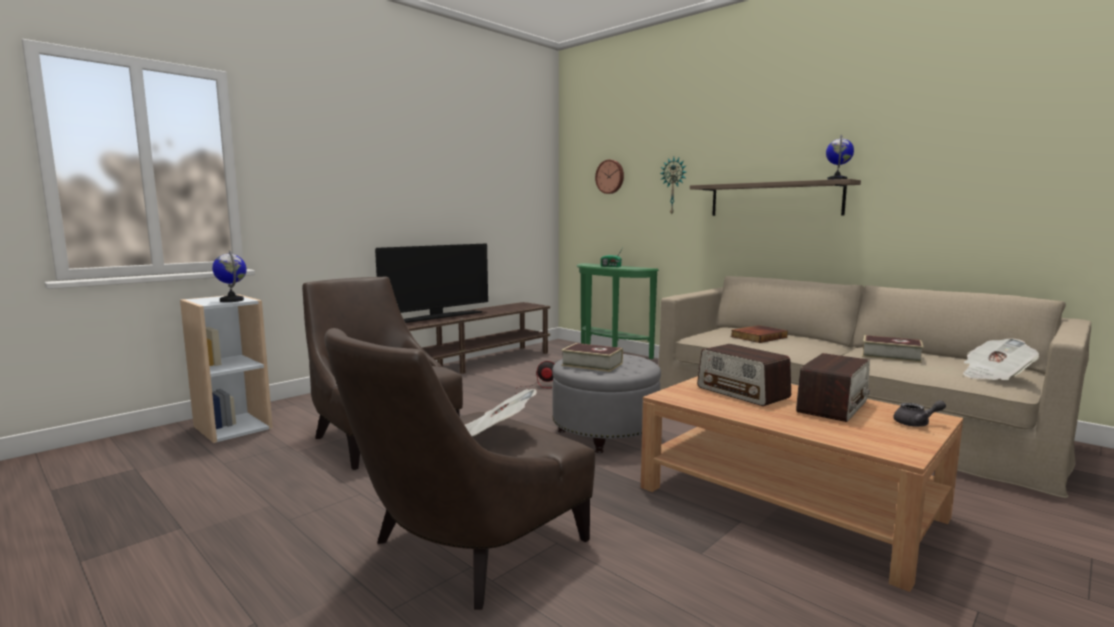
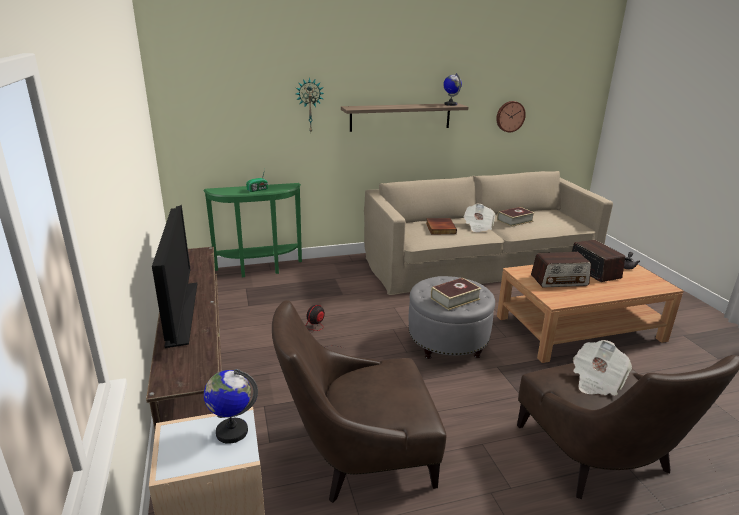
camera: 60 degrees left, 15 degrees up
(610, 176) = (230, 95): wall clock -> wall clock (510, 116)
(994, 376) = (565, 220): newspaper -> newspaper (478, 226)

